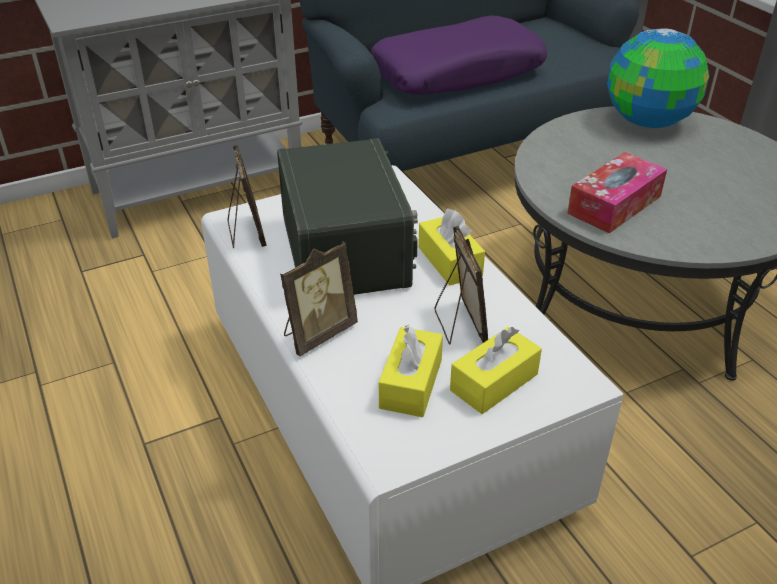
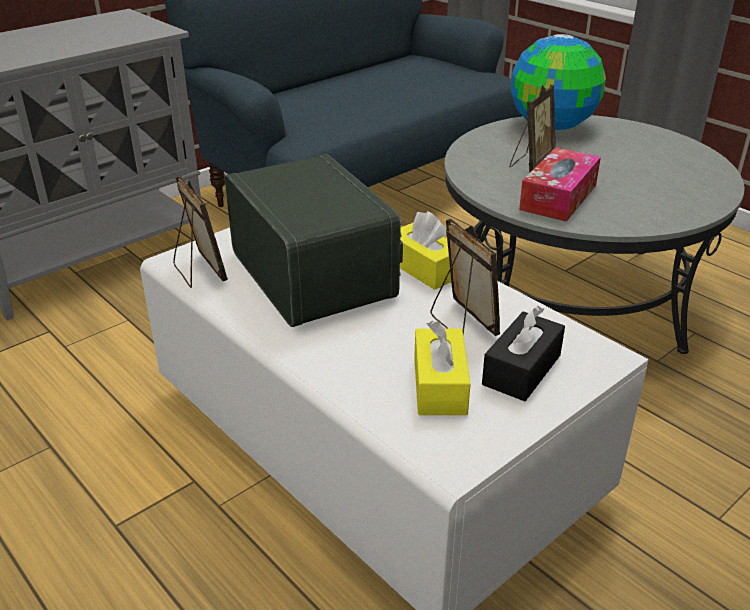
camera: 15 degrees left, 5 degrees down
(317, 333) = (319, 354): picture frame -> picture frame (531, 163)
(457, 73) = (351, 106): purple pillow -> none
(494, 382) = (521, 370): yellow tissue box -> black tissue box

